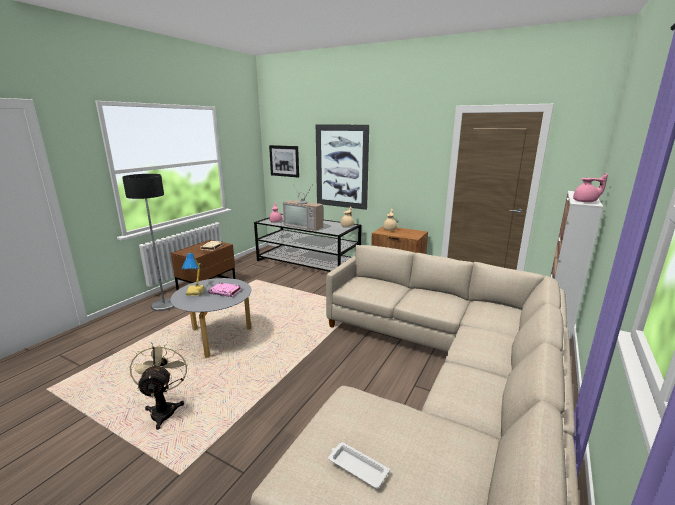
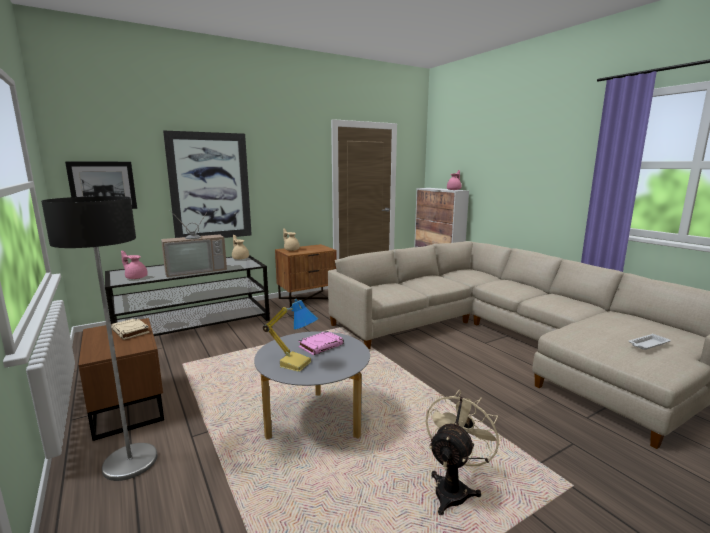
camera: 60 degrees left, 5 degrees down
(164, 409) = (454, 488): beige fan -> beige fan turned 105 degrees clockwise

